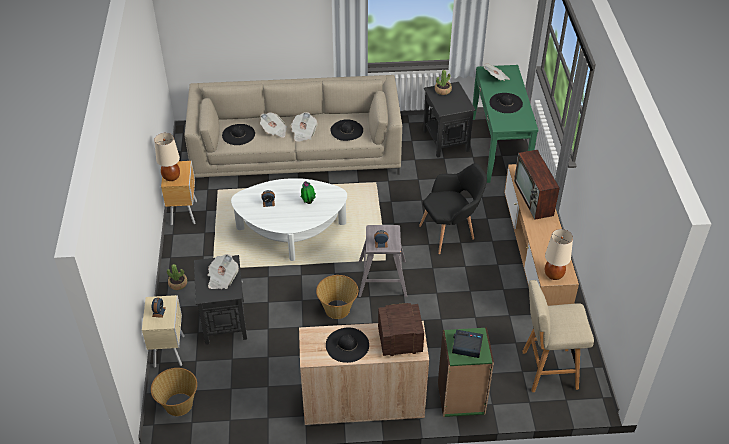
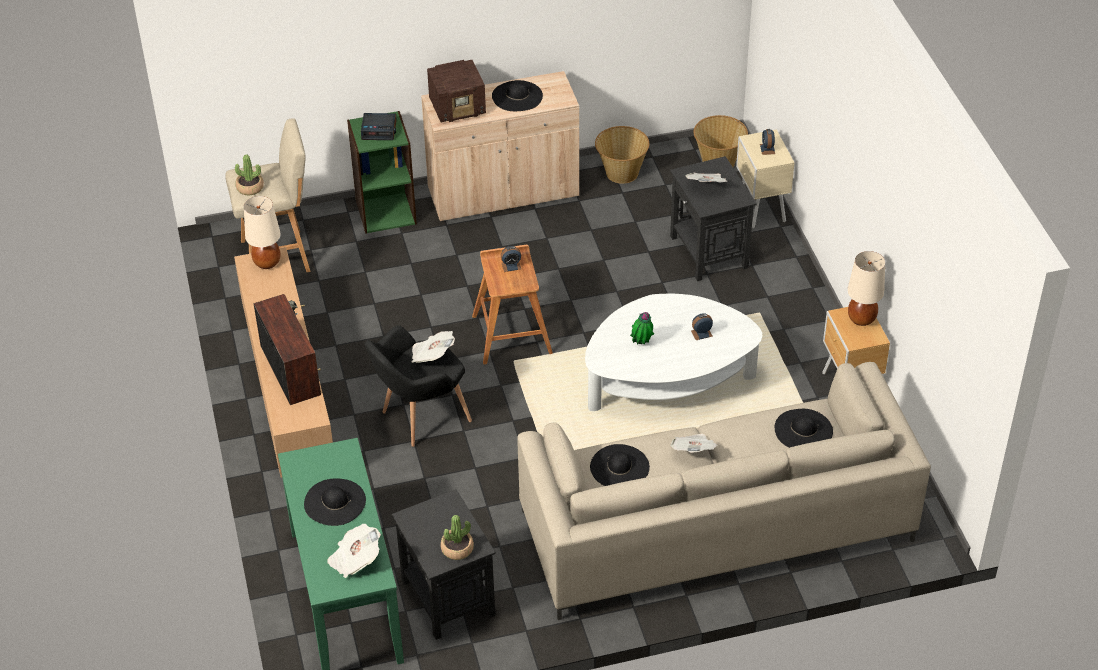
camera: 170 degrees right, 0 degrees up
(178, 284) = (797, 287): potted plant -> potted plant (250, 188)
(274, 131) = (745, 447): newspaper -> newspaper (432, 355)
(337, 309) = (564, 286): basket -> basket (621, 172)
(382, 279) = (512, 334): grey stool -> brown stool

